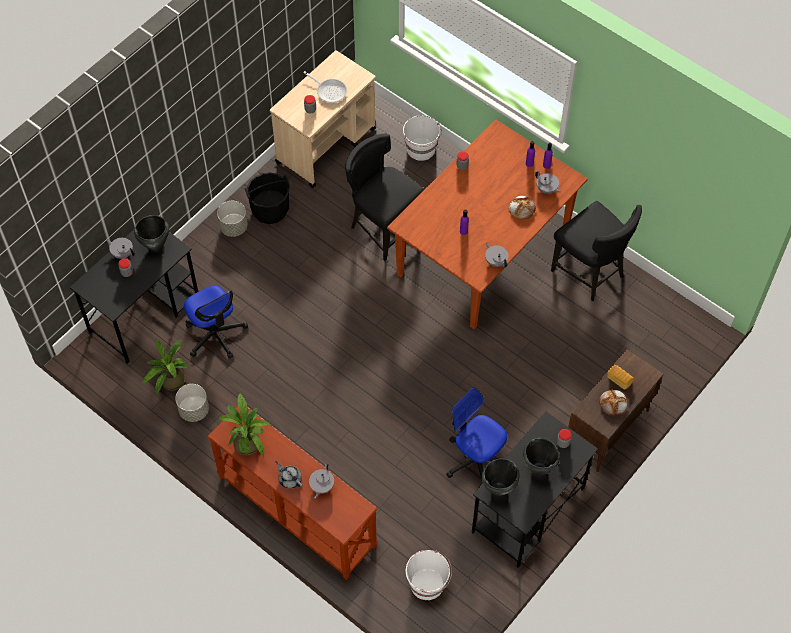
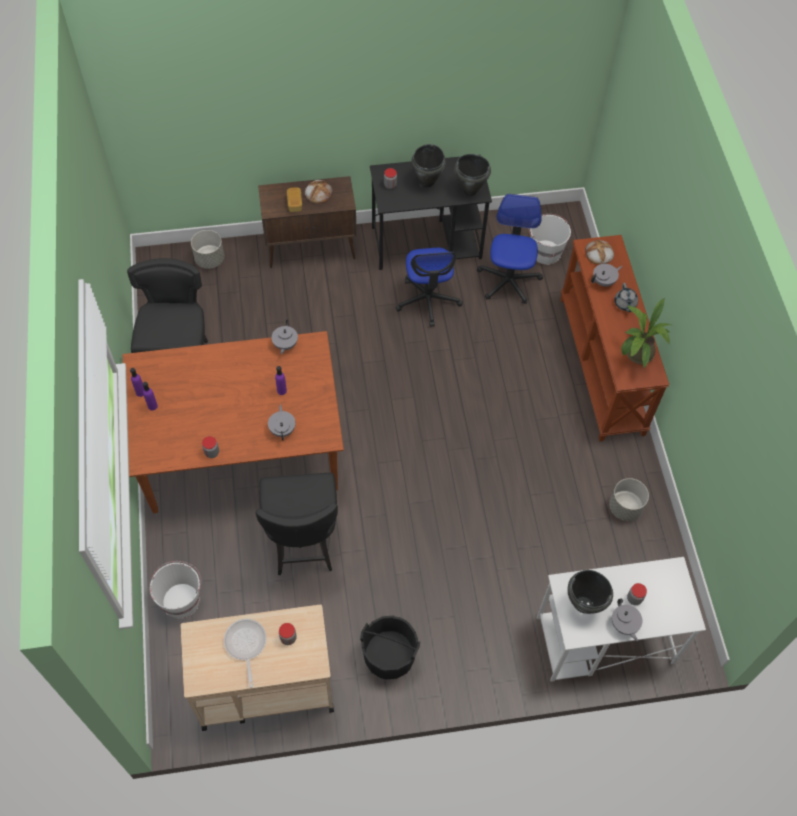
camera: 140 degrees left, 0 degrees up
(145, 313) = (603, 640): black desk -> white desk
(170, 382) = (628, 551): potted plant -> none
(215, 335) = (551, 563): office chair -> office chair (508, 281)
(234, 227) = (442, 666): grey planter -> grey planter (209, 259)
(521, 208) = (209, 371): bread -> bread (598, 254)
(546, 189) = (168, 371): grey teapot -> grey teapot (283, 429)

